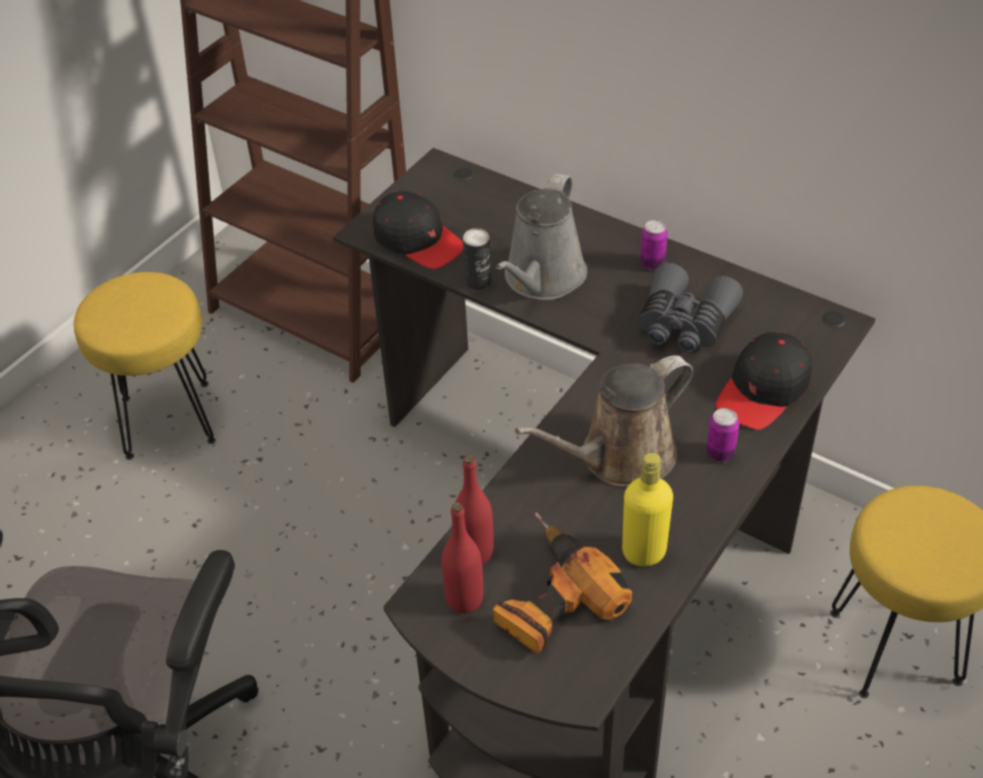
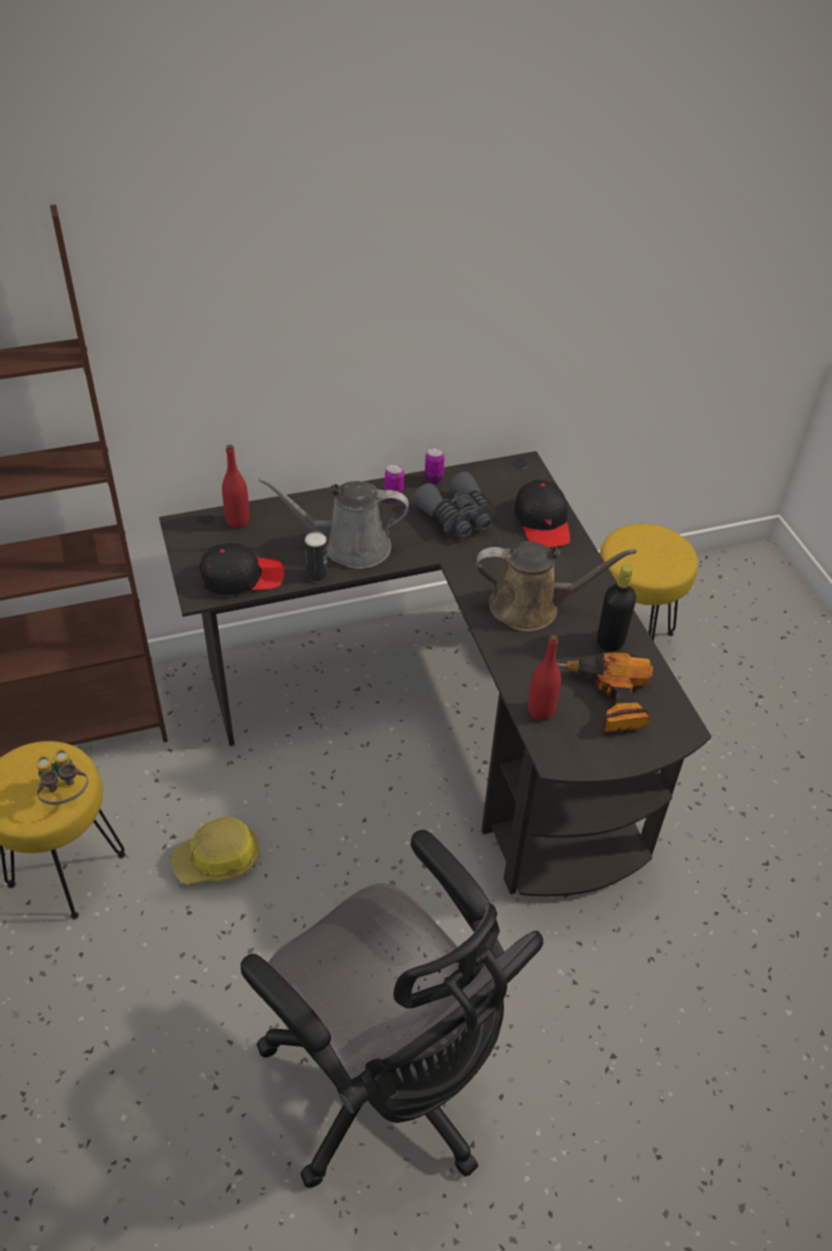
camera: 55 degrees left, 0 degrees up
(137, 332) = (65, 796): none -> binoculars
(264, 505) = (218, 859): none -> hard hat
(464, 599) = (572, 737): red bottle -> red bottle (238, 521)
(542, 279) = (349, 547): grey watering can -> grey watering can turned 120 degrees clockwise
(620, 458) = (532, 607): brown watering can -> brown watering can turned 90 degrees counterclockwise
(644, 552) = (610, 641): yellow bottle -> black bottle
(720, 453) = (570, 567): can -> can (433, 480)

